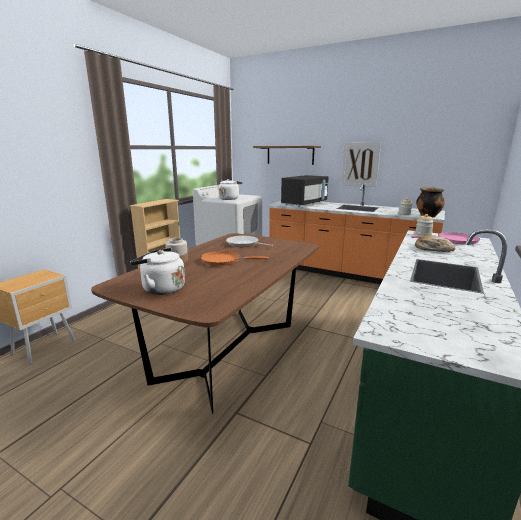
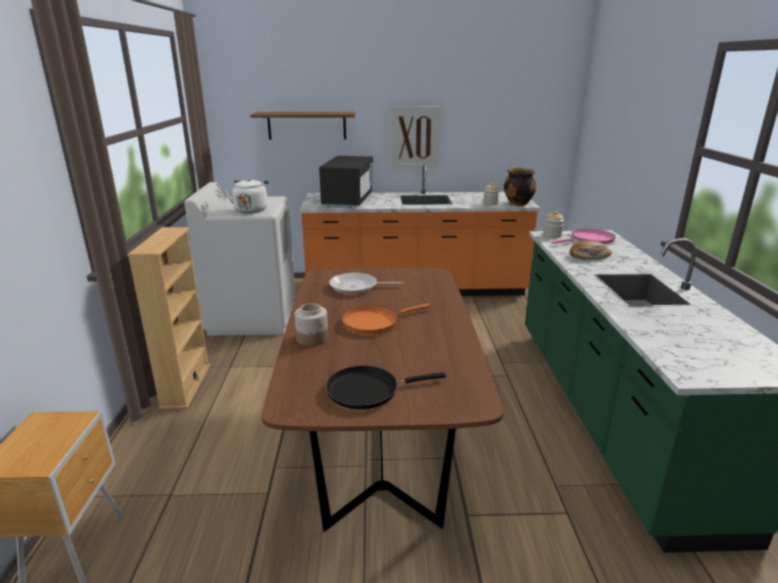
camera: 30 degrees left, 5 degrees up
(161, 289) = (368, 390): white kettle -> black frying pan

